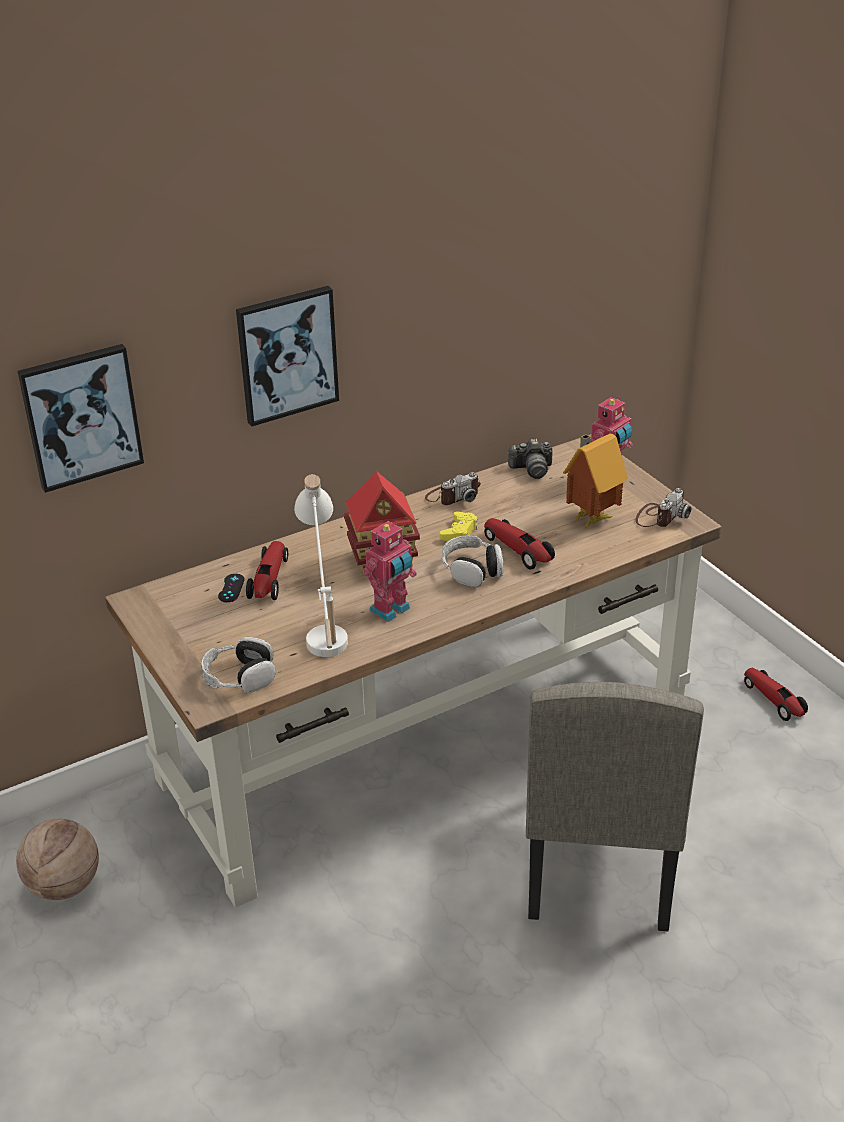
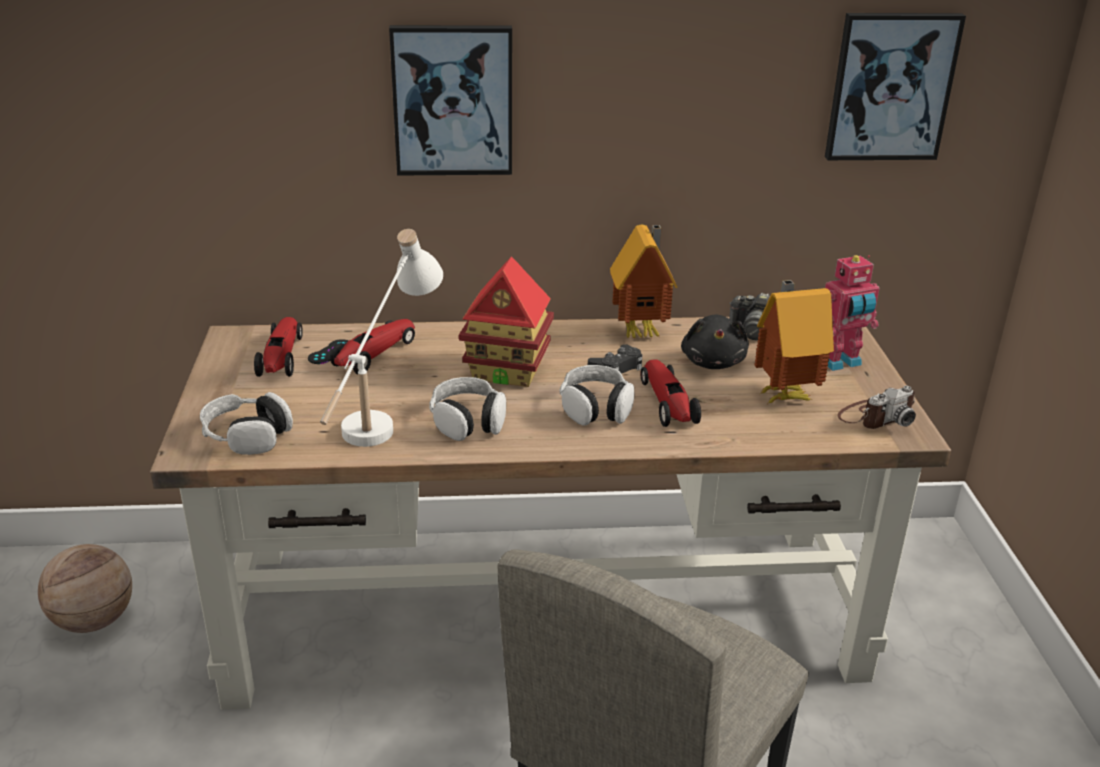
camera: 25 degrees right, 5 degrees down
(81, 416) = (194, 107): picture -> picture (890, 87)
(391, 610) = (468, 421): toy robot -> headphones
(453, 496) = (642, 332): camera -> toy house
(459, 532) = (617, 368): yellow game controller -> black game controller
(523, 506) = (713, 362): none -> black plush toy
(774, 700) = (1001, 717): toy car -> toy car (281, 357)

